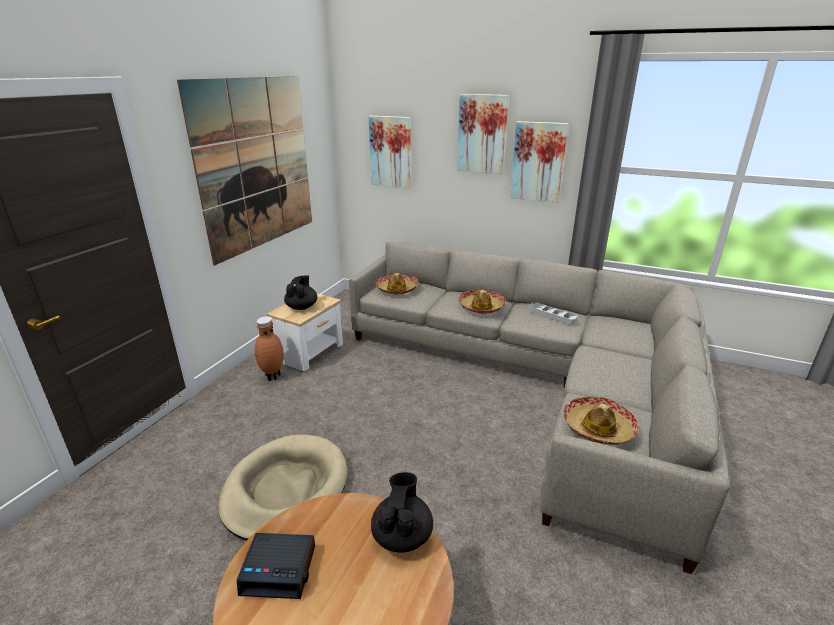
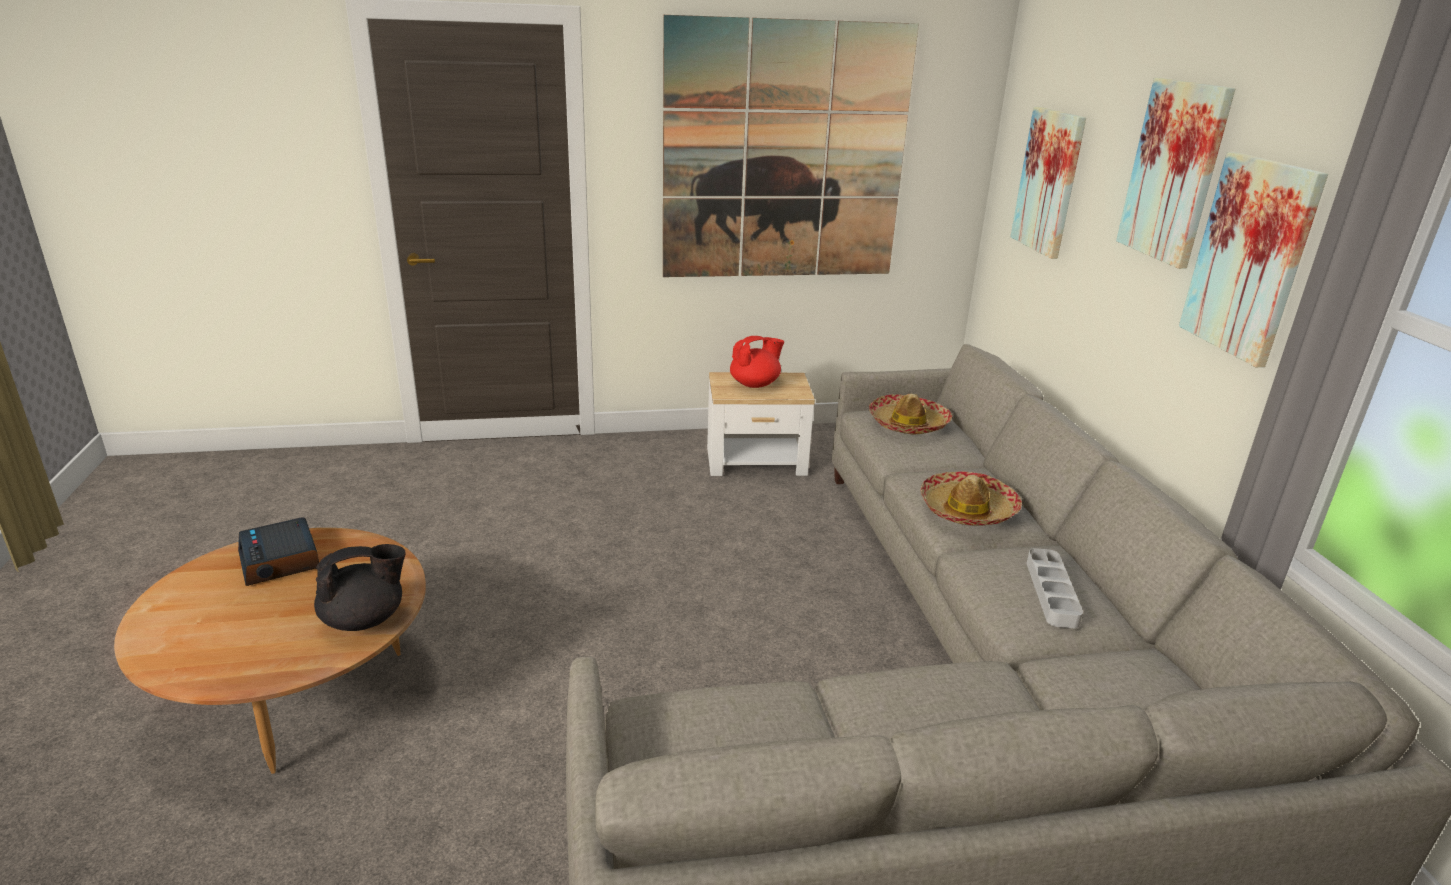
camera: 55 degrees right, 0 degrees up
(272, 376) = (676, 460): brown vase -> none
(285, 489) = (490, 560): beige dog bed -> none
(302, 307) = (755, 384): black teapot -> red teapot
(598, 428) = (705, 730): hat -> none

